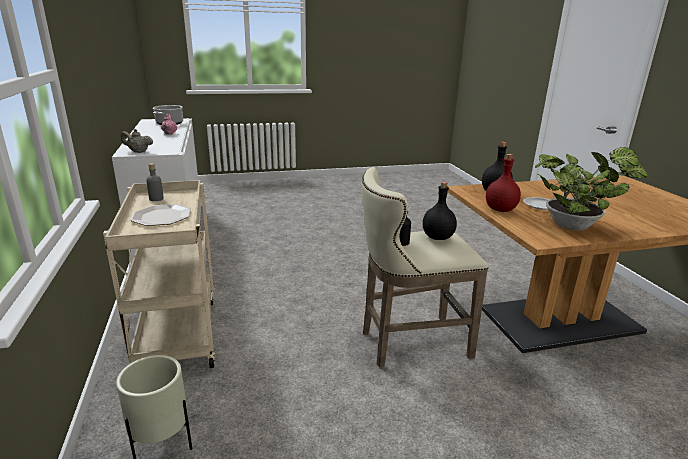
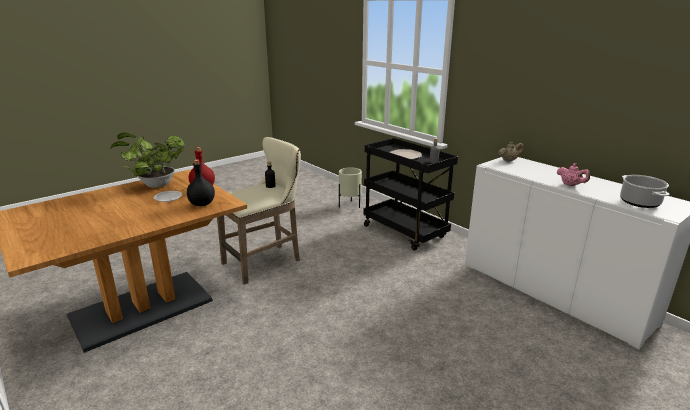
camera: 155 degrees right, 0 degrees up
(177, 333) = (405, 232): beige cart -> black cart
(437, 237) = (248, 192): black bottle -> none

